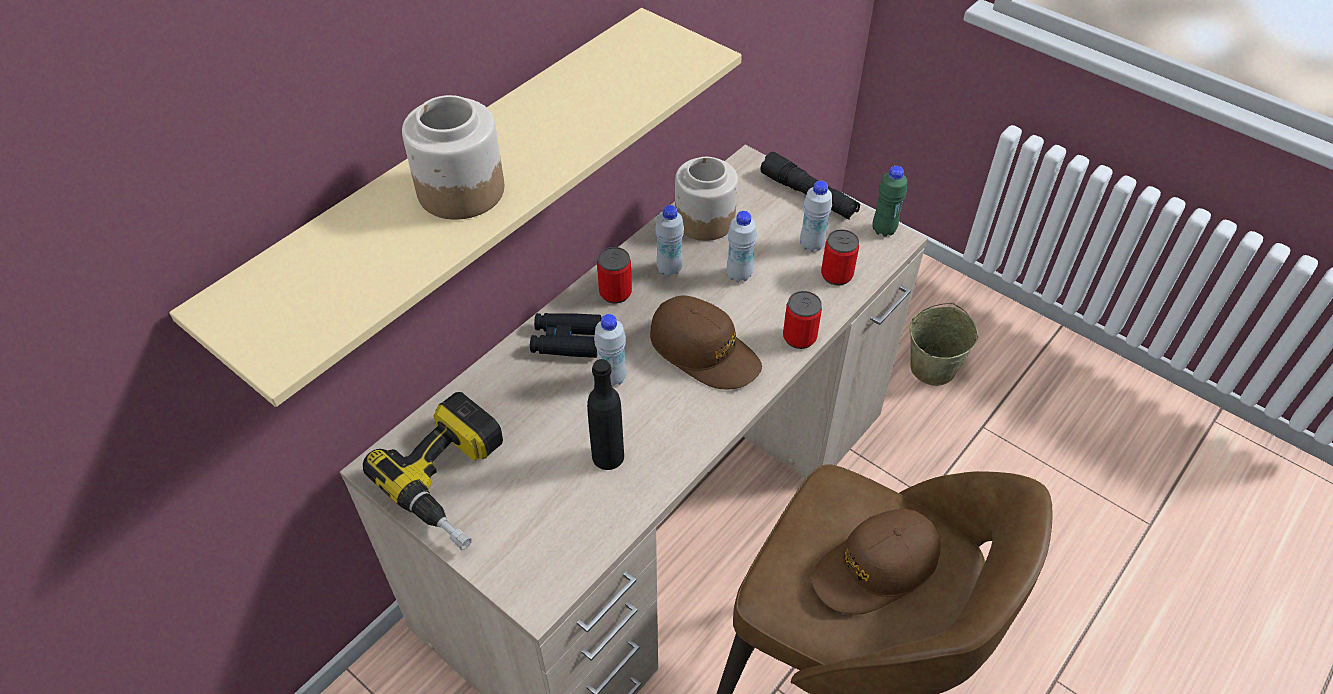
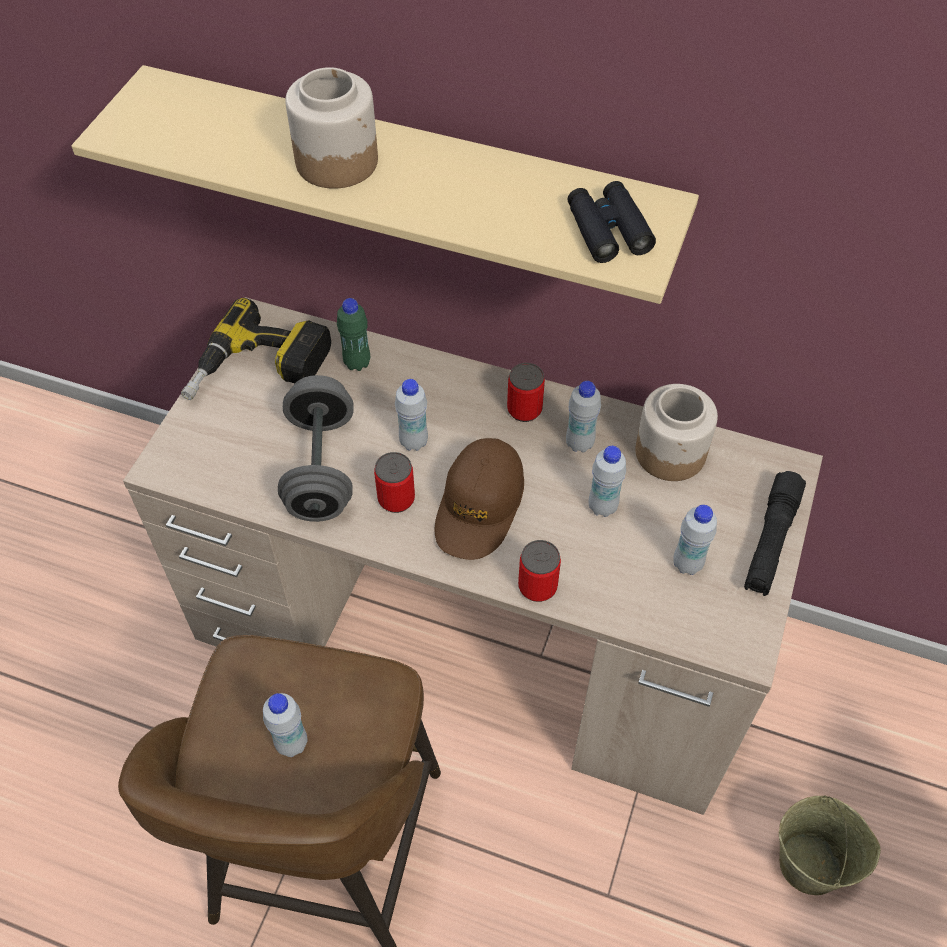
camera: 70 degrees right, 5 degrees up
(566, 341) = (444, 392): black binoculars -> black binoculars (608, 230)
(608, 456) = (320, 468): black bottle -> grey dumbbell
(836, 275) = (651, 600): can -> can (396, 499)
(875, 568) = (292, 743): brown cap -> white bottle
(883, 230) = (755, 634): green bottle -> green bottle (357, 363)

